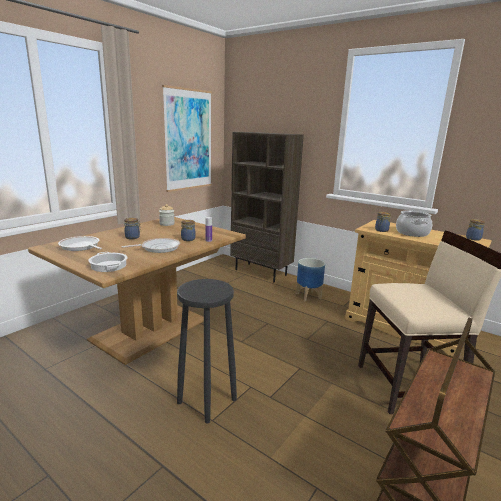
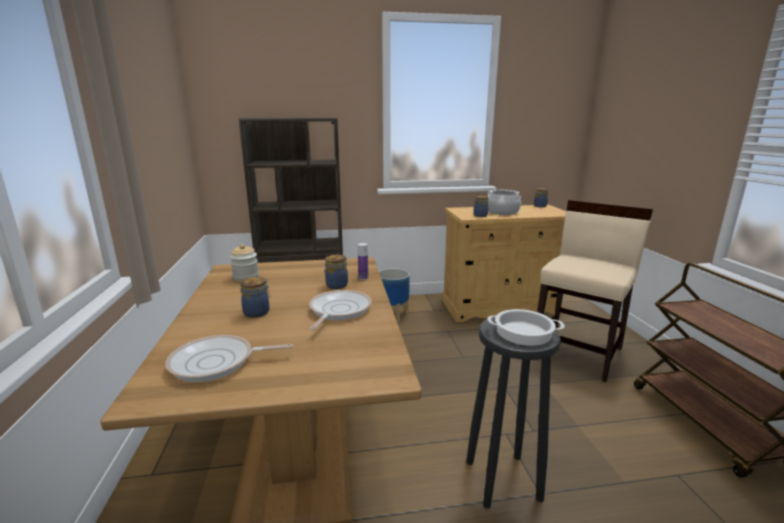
camera: 45 degrees left, 0 degrees up
(108, 266) = (356, 364): cooking pot -> cooking pot (523, 333)
(188, 140) = (164, 135): picture -> none

